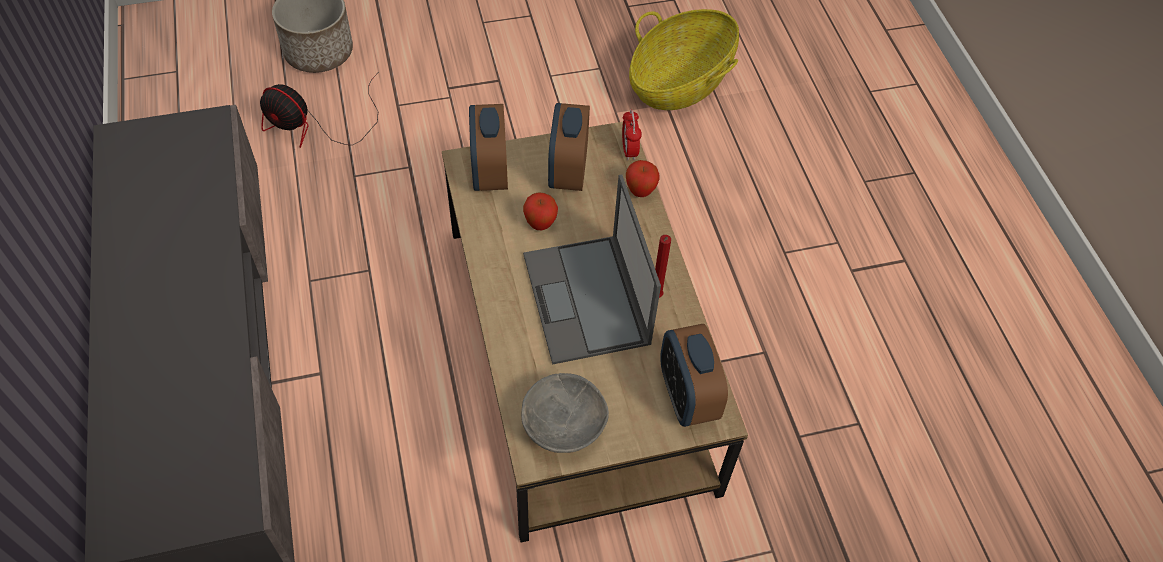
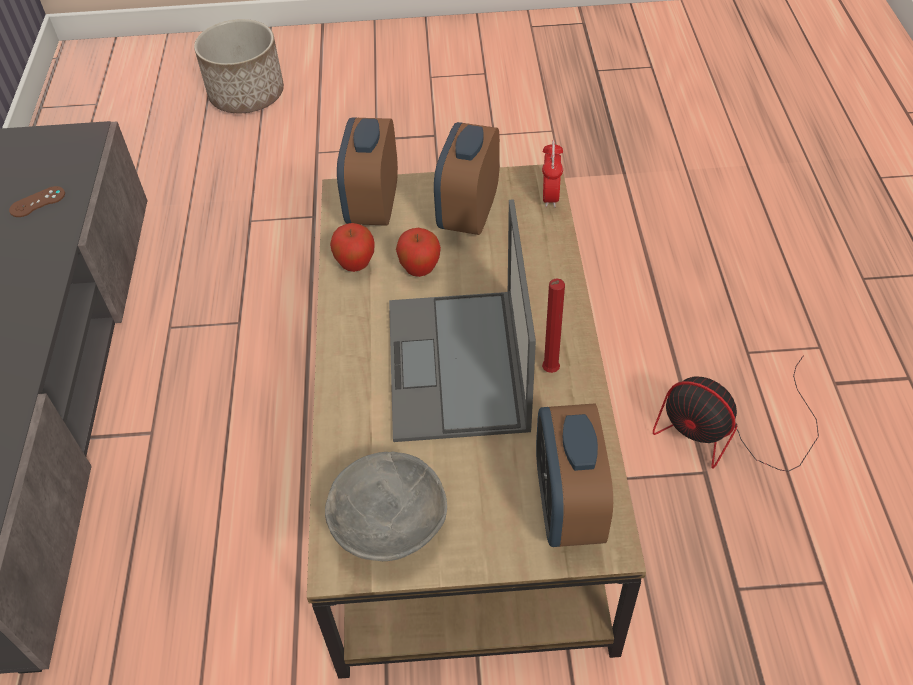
camera: 15 degrees right, 5 degrees down
(190, 189) = (37, 202): none -> brown game controller
(316, 125) = (223, 166): fan -> fan (728, 433)
(640, 191) = (555, 244): apple -> apple (355, 265)
(680, 82) = (645, 151): basket -> none

